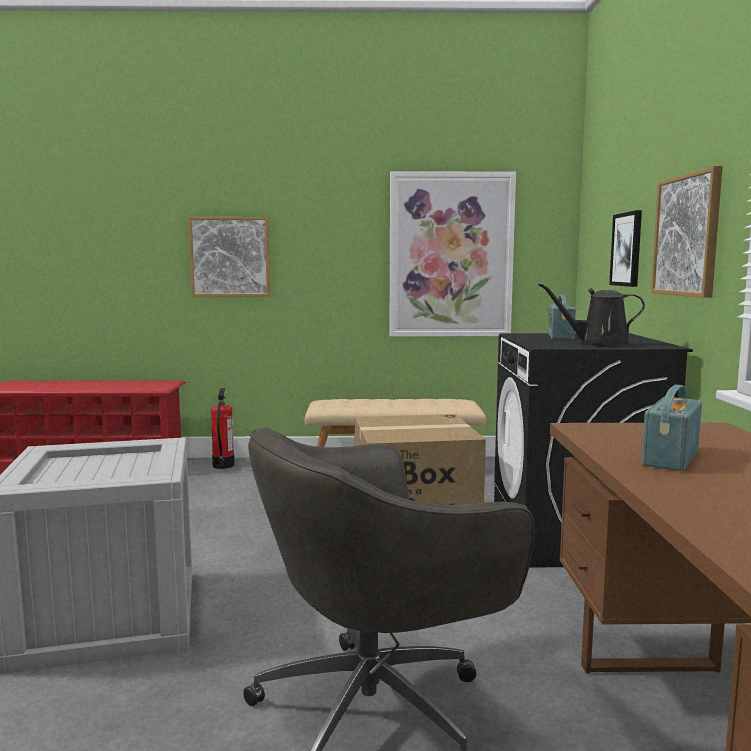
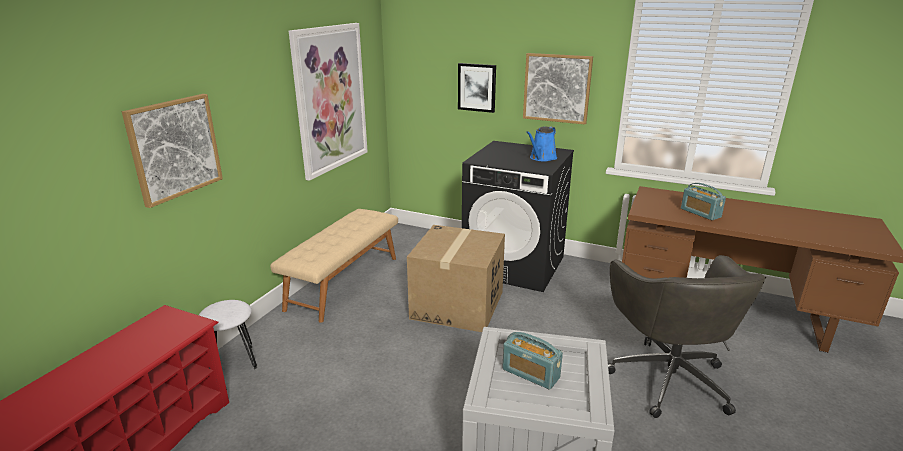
camera: 65 degrees left, 15 degrees up
(223, 465) = (233, 362): fire extinguisher -> white stool
(560, 337) = (500, 156): radio -> radio (530, 373)
(598, 344) = (542, 158): black watering can -> blue watering can

